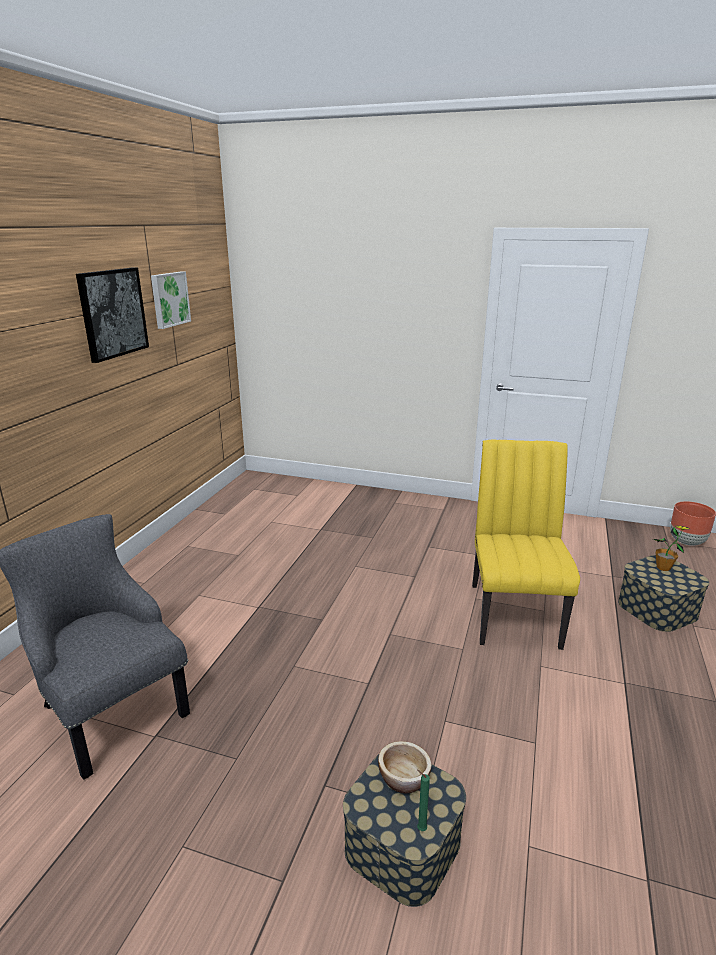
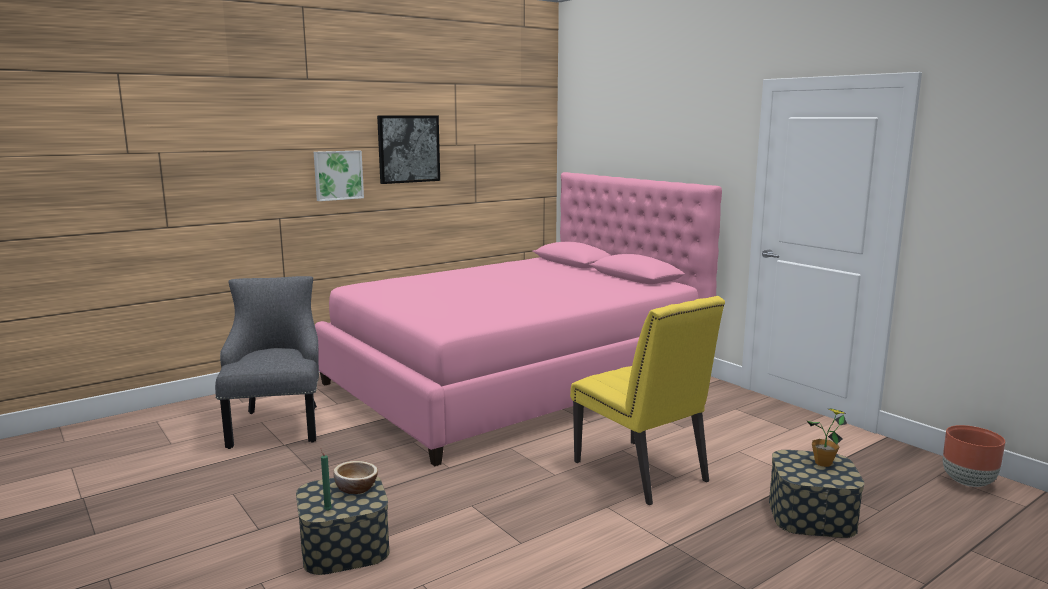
camera: 35 degrees right, 10 degrees down
(169, 299) = (473, 145): picture -> picture (338, 175)
(299, 550) = (518, 381): none -> pink bed
(514, 616) = (639, 471): yellow chair -> yellow chair turned 105 degrees clockwise

